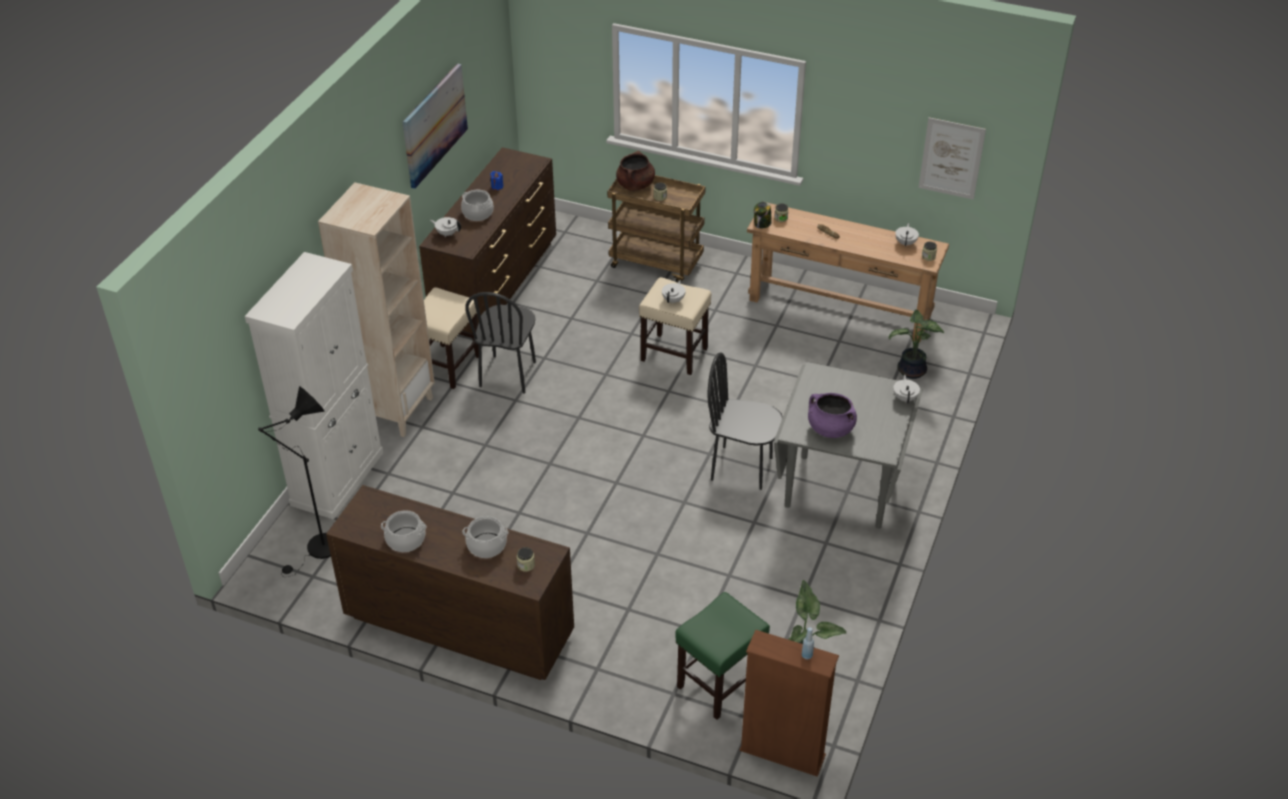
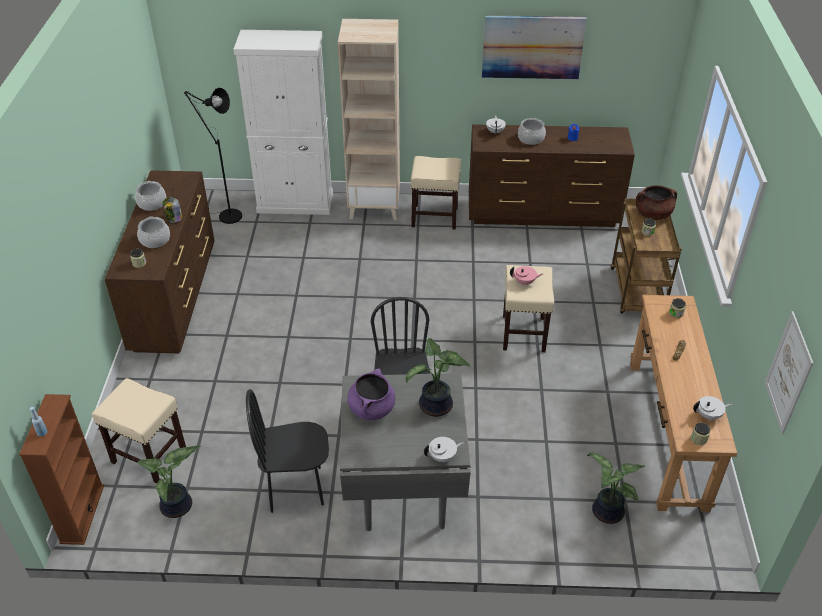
camera: 70 degrees right, 0 degrees up
(508, 374) = (443, 248): black chair -> black chair (296, 488)
(673, 300) = (525, 282): white teapot -> pink teapot
(719, 684) = (148, 456): green stool -> beige stool
(762, 224) = (656, 303): jar -> jar (173, 218)
(845, 388) = (436, 408): none -> potted plant

